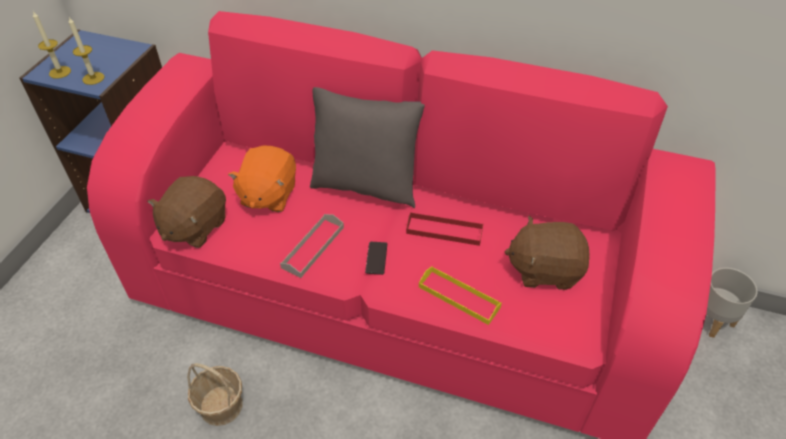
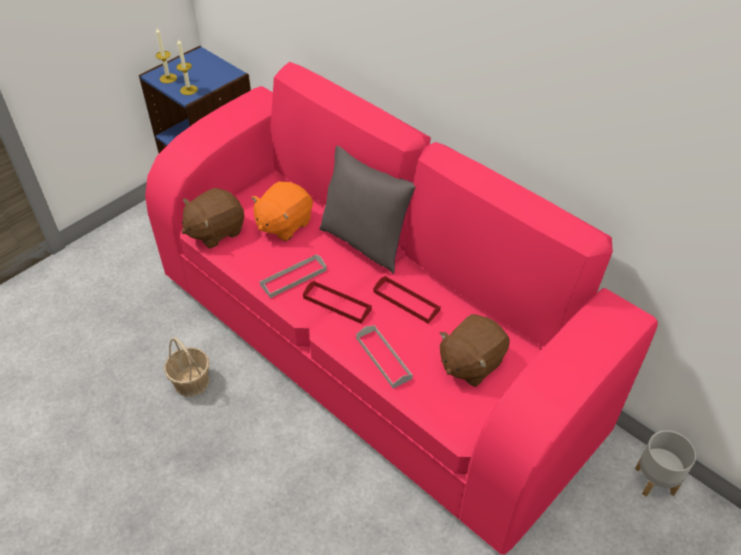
camera: 25 degrees right, 0 degrees up
(376, 258) = (337, 304): phone -> red tray
(459, 297) = (383, 358): yellow tray -> grey tray
(544, 269) = (470, 363): brown plush toy -> brown plush toy turned 75 degrees counterclockwise

